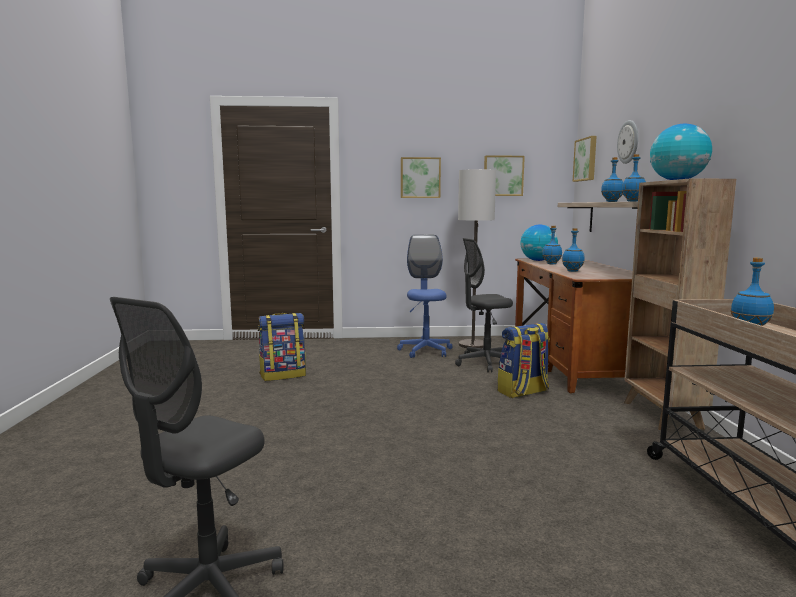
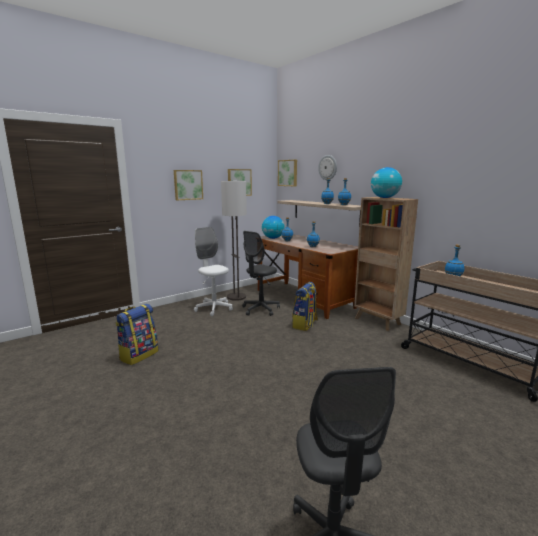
camera: 35 degrees left, 5 degrees up
(425, 351) = (214, 308): blue office chair -> white office chair

